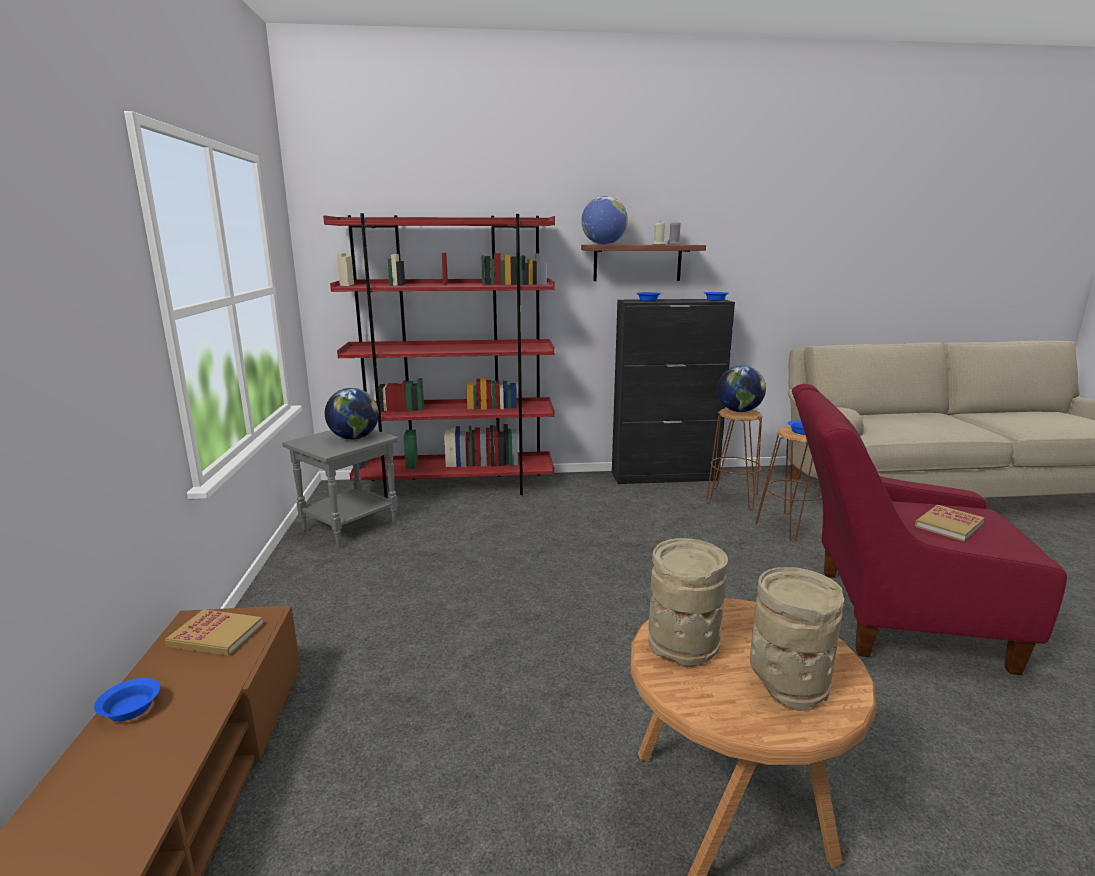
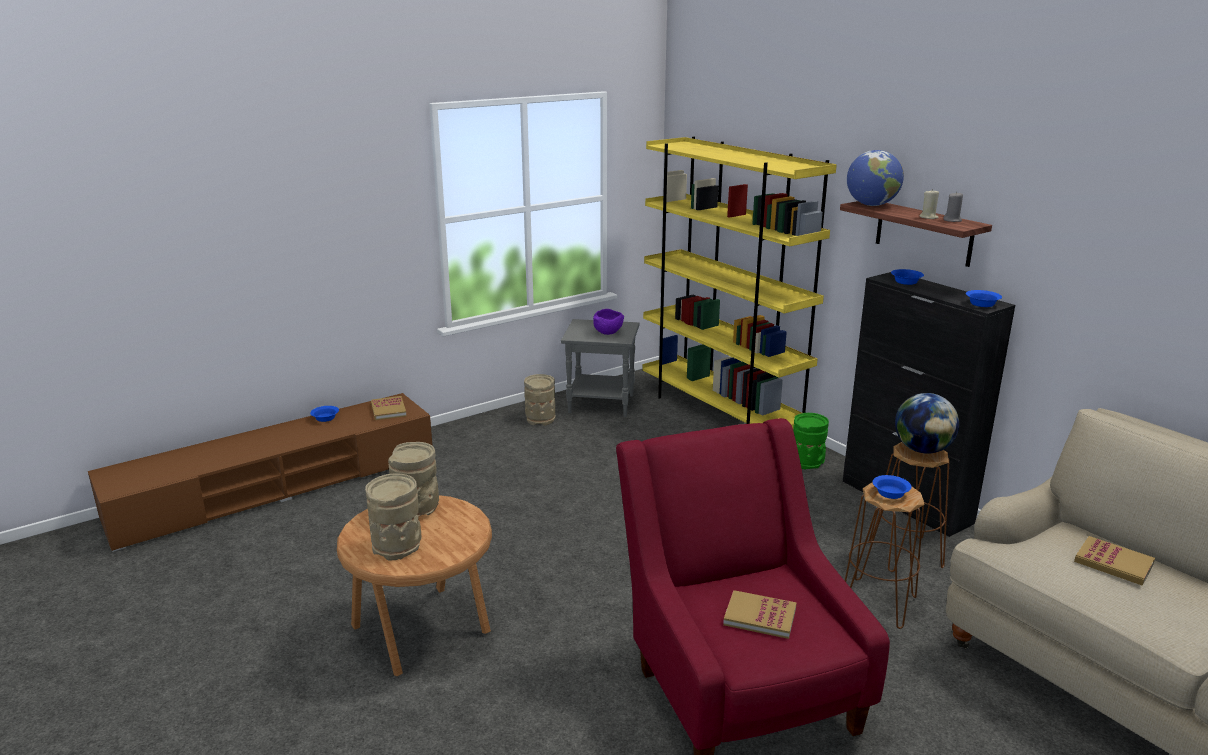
camera: 60 degrees right, 5 degrees up
(324, 567) = (540, 419): none -> beige vase
(354, 438) = (608, 333): globe -> purple bowl
(456, 486) = (721, 413): red bookcase -> yellow bookcase
(577, 485) = (807, 462): none -> green vase
(904, 418) = (1113, 563): none -> book

